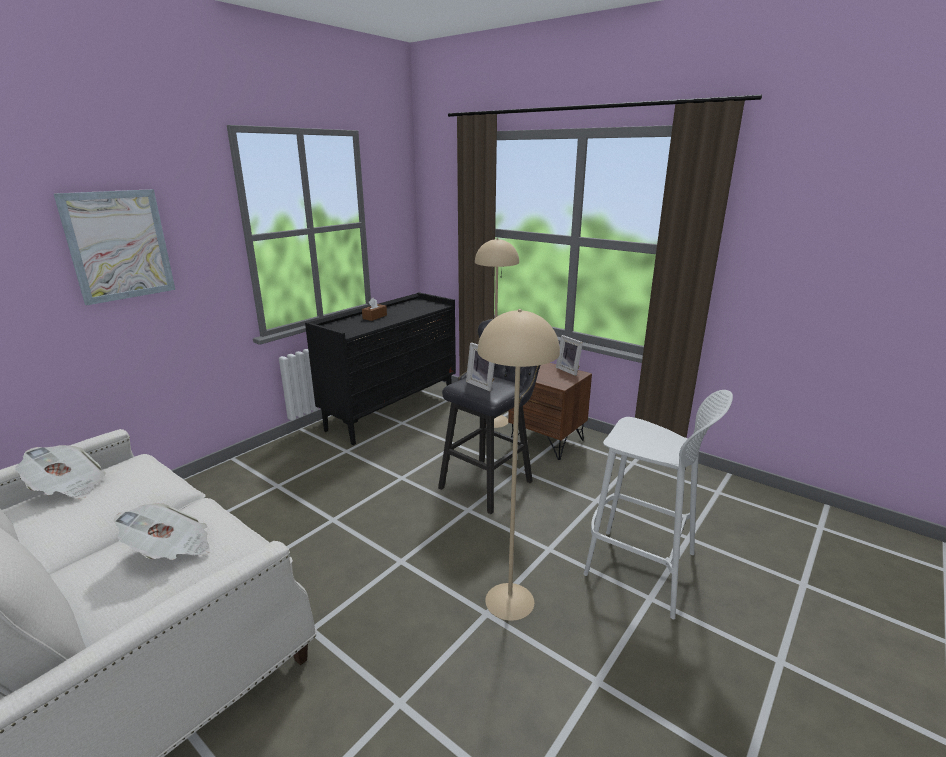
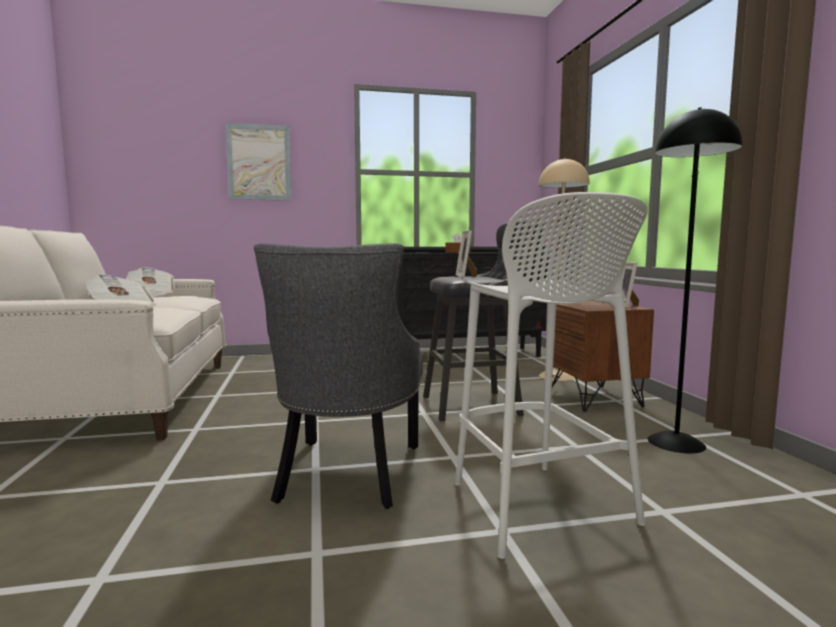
camera: 40 degrees right, 15 degrees down
(509, 601) = (348, 470): beige floor lamp -> grey armchair
(635, 472) = (676, 443): none -> black floor lamp

